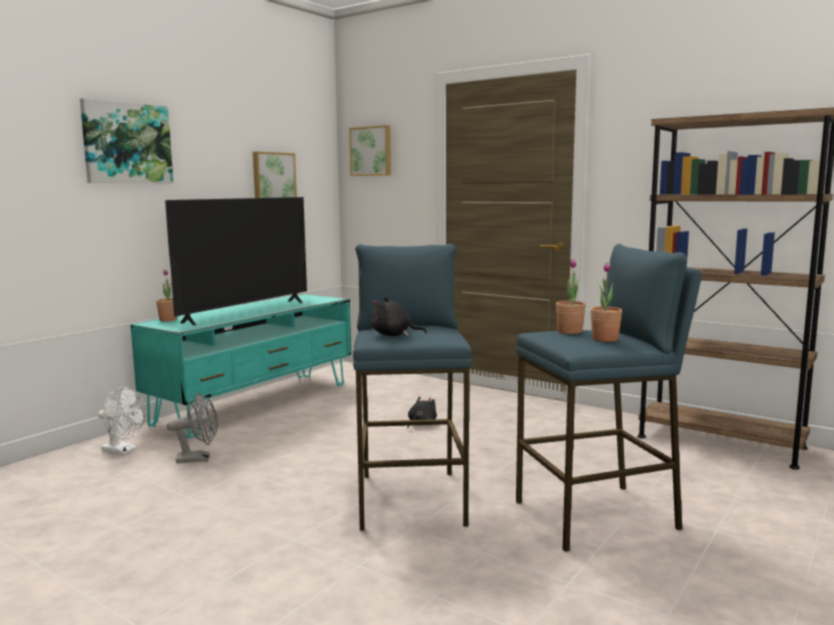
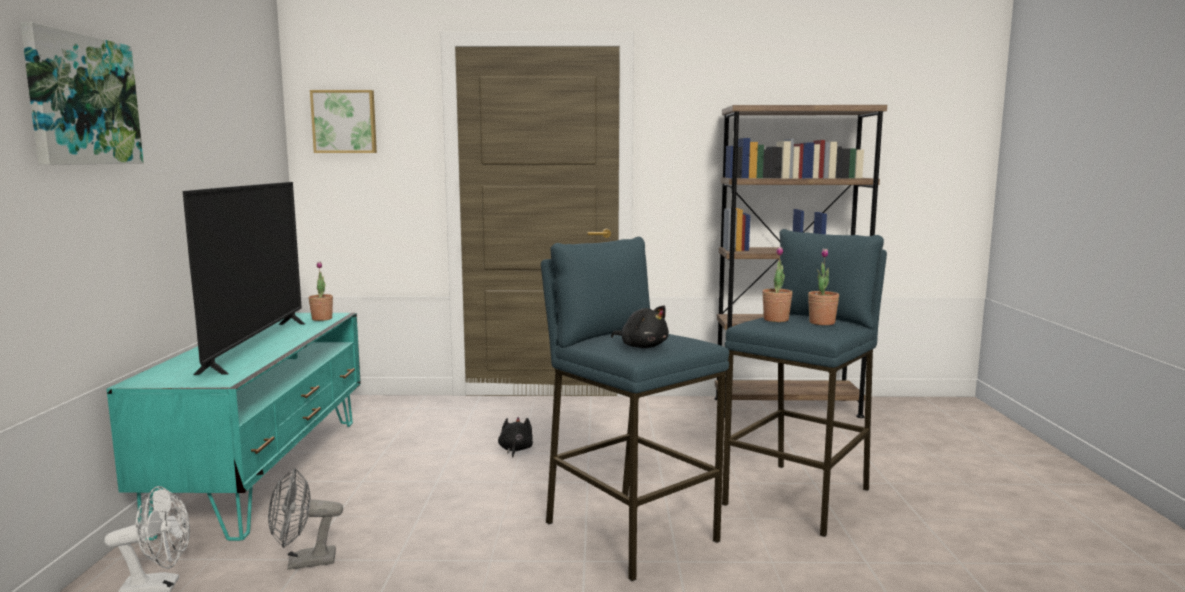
camera: 35 degrees left, 0 degrees up
(168, 320) = (159, 373): potted plant -> potted plant (322, 319)
(199, 458) = (303, 562): grey fan -> grey fan turned 150 degrees counterclockwise
(273, 178) = (234, 156): picture -> none
(393, 335) = (642, 346): black plush toy -> black plush toy turned 120 degrees counterclockwise

